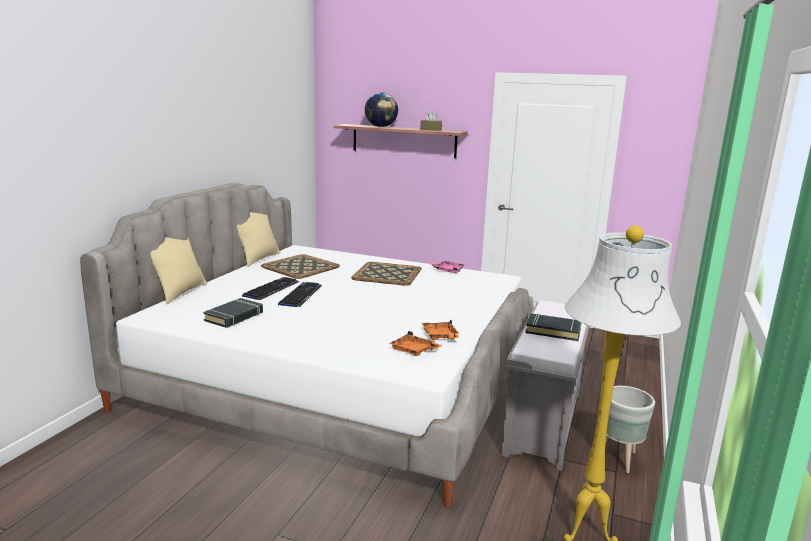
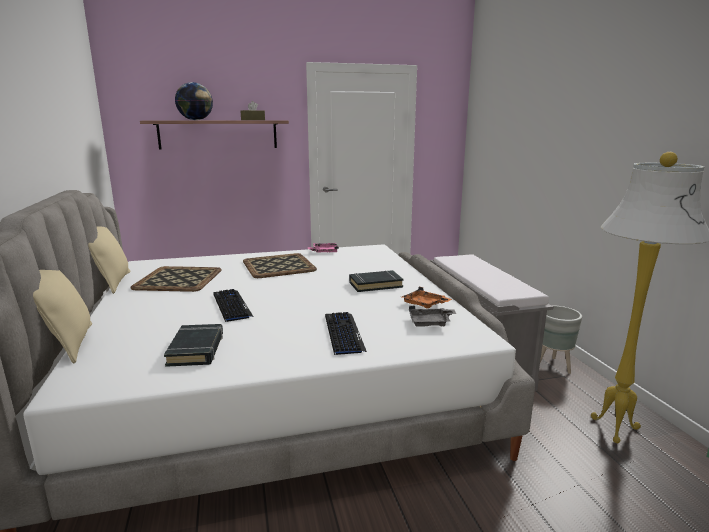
camera: 35 degrees left, 0 degrees up
(271, 289) = (187, 309): keyboard -> keyboard (343, 333)
(414, 351) = (430, 323): orange tray -> grey tray
(553, 331) = (489, 276): black book -> black book (375, 285)

